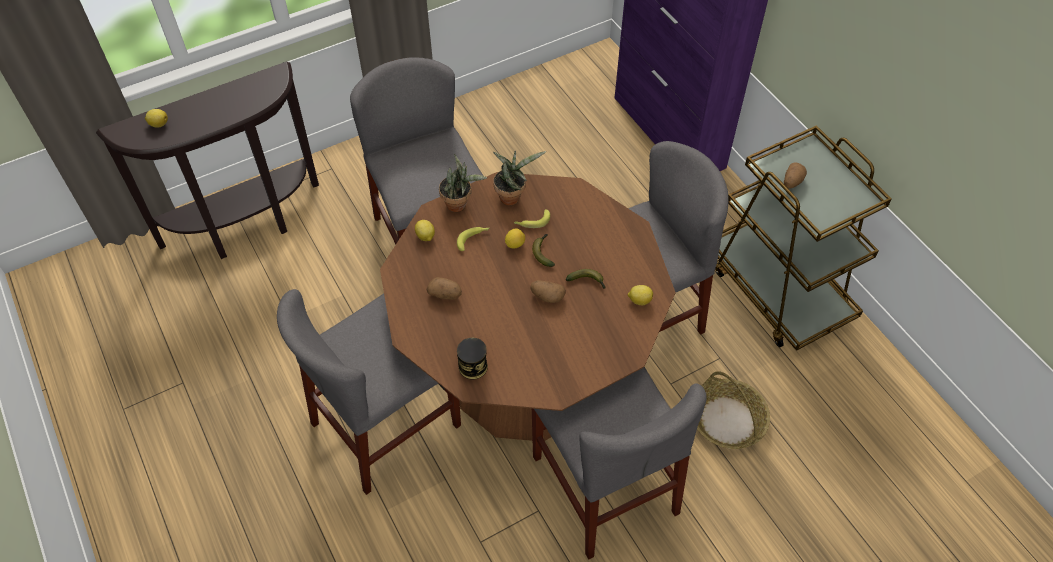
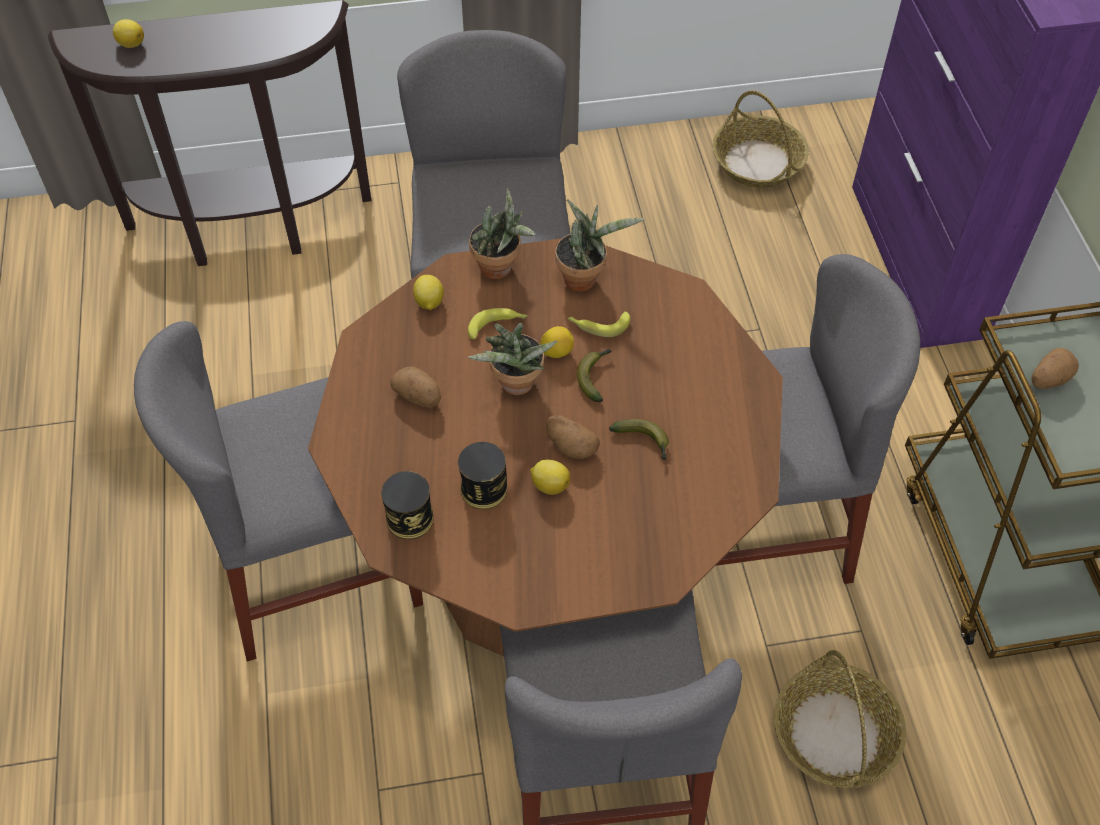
camera: 20 degrees right, 0 degrees up
(500, 272) = (515, 387): none -> potted plant
(508, 336) = (484, 489): none -> can
(553, 97) = (758, 163): none -> basket
(639, 300) = (713, 495): lemon -> lemon (549, 485)

